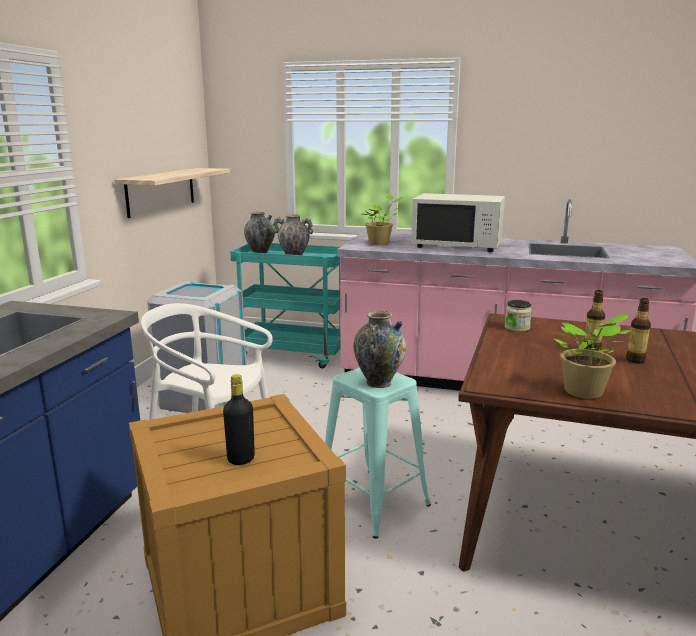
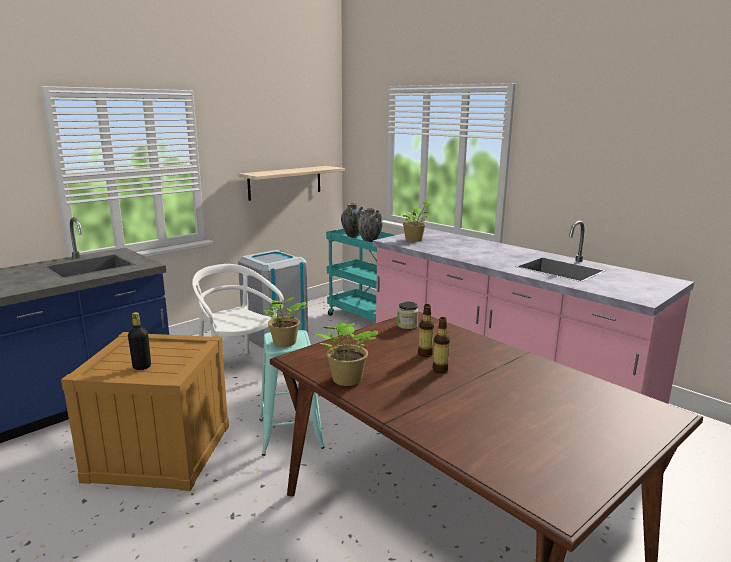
camera: 30 degrees right, 0 degrees up
(379, 382) = (284, 343): vase -> potted plant
(457, 245) = (471, 250): white microwave -> none

